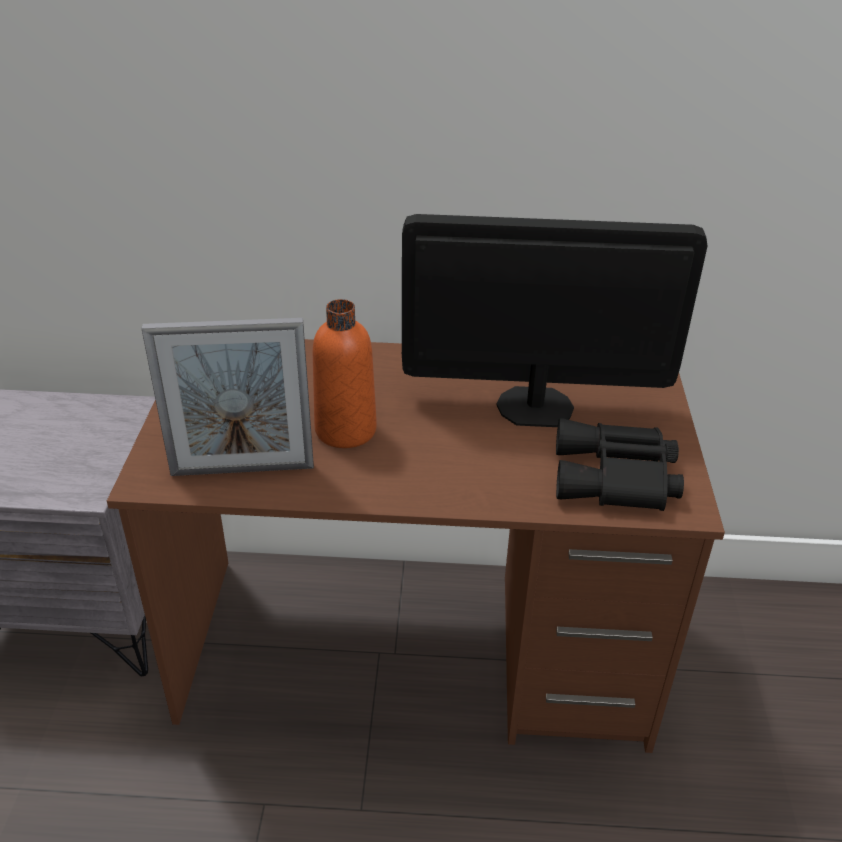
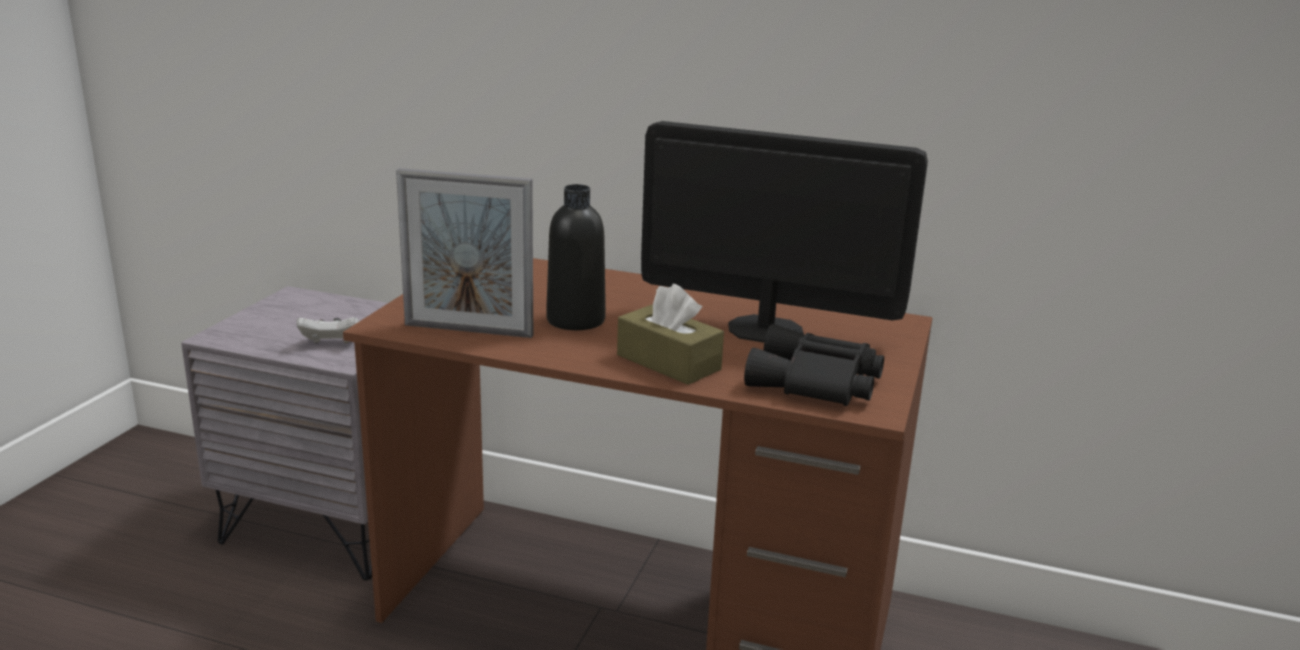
camera: 15 degrees right, 15 degrees down
(61, 470) = (331, 344): none -> white game controller
(345, 430) = (575, 320): orange bottle -> black bottle
(466, 477) = (668, 362): none -> brown tissue box

